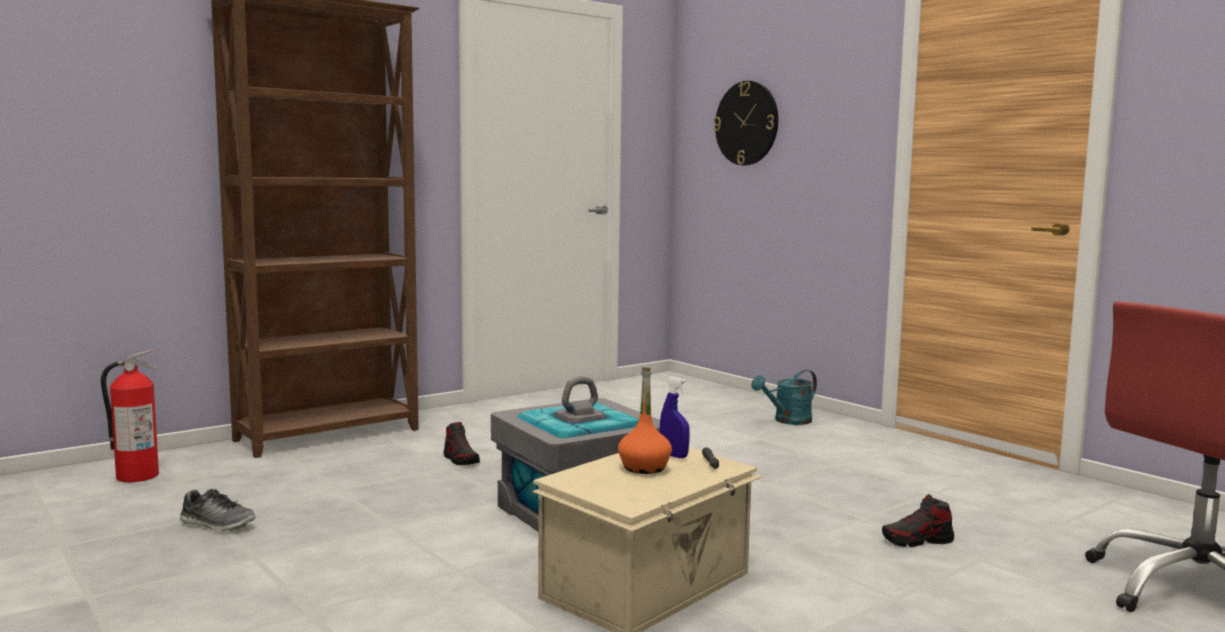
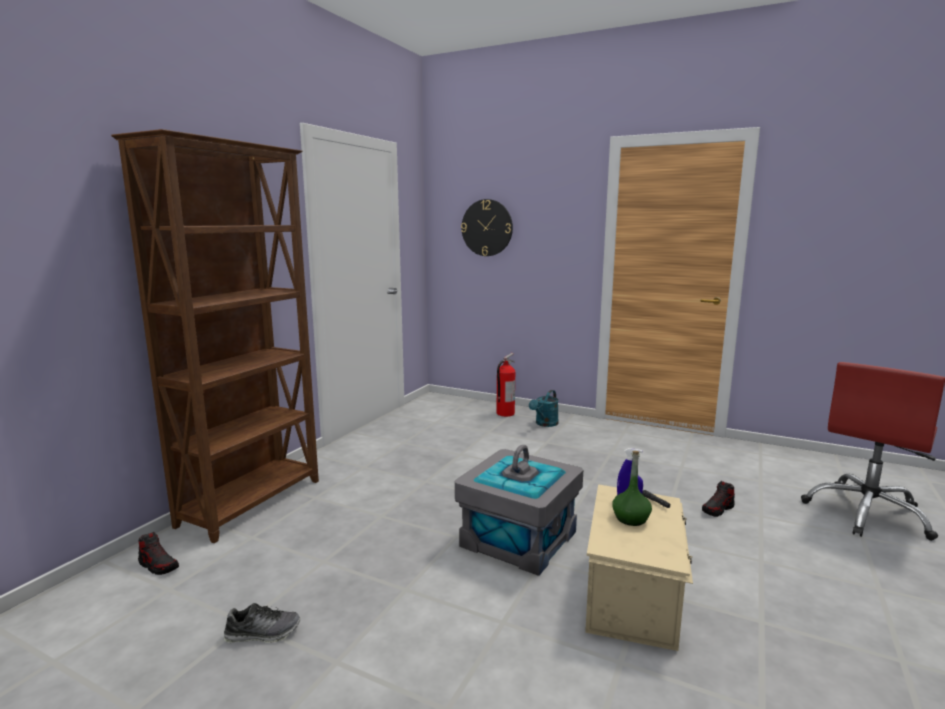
camera: 25 degrees left, 5 degrees up
(136, 476) = (121, 595): fire extinguisher -> fire extinguisher (504, 413)
(461, 460) = (383, 505): shoe -> shoe (158, 565)
(644, 468) = (630, 518): orange bottle -> green bottle

